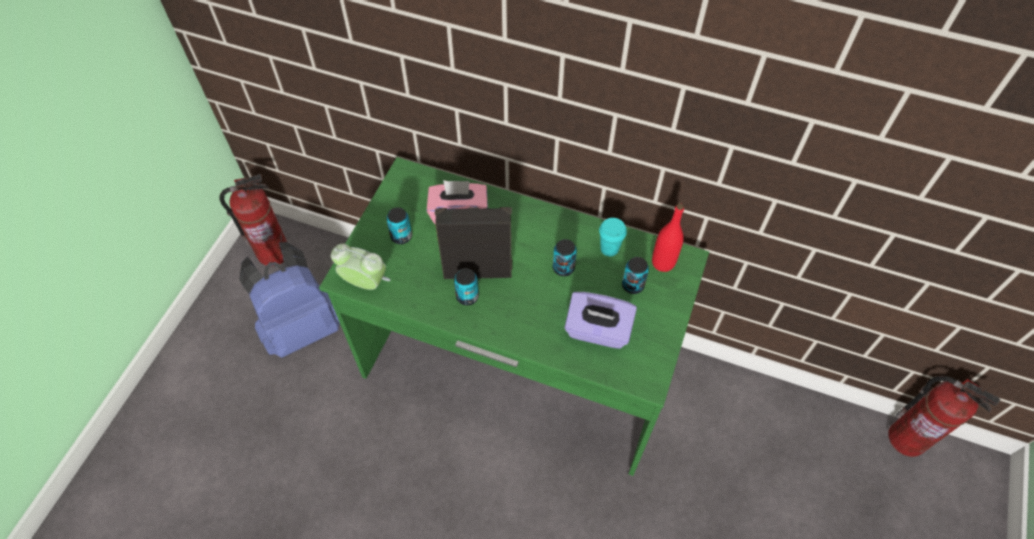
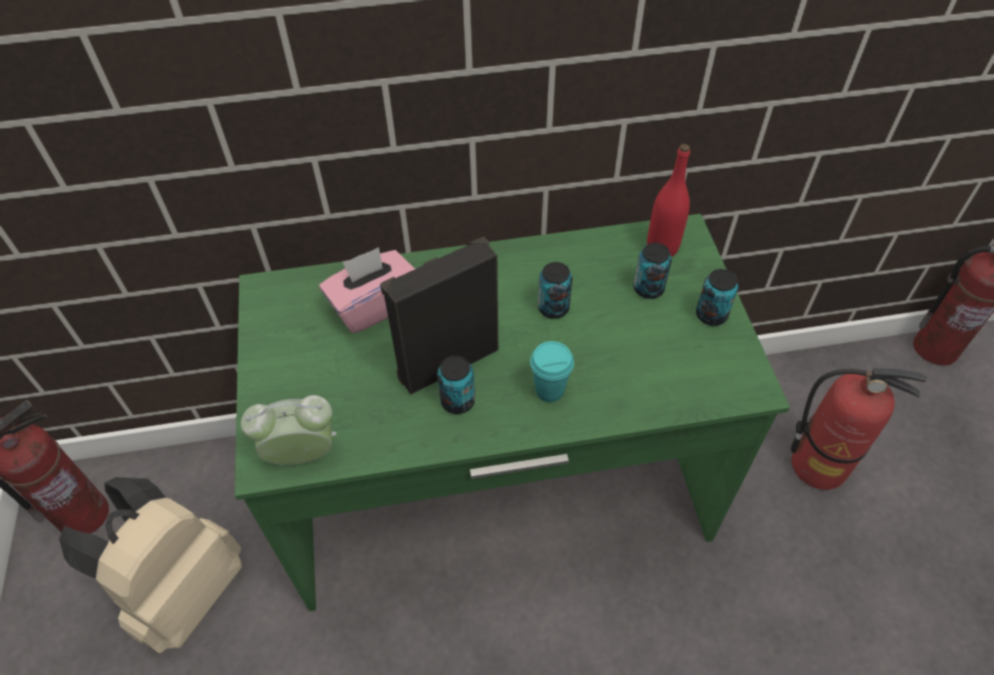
camera: 30 degrees left, 5 degrees down
(302, 326) = (183, 591): blue backpack -> beige backpack
(401, 236) = (314, 369): can -> can (711, 315)
(597, 331) = (649, 360): purple tissue box -> none
(609, 249) = (590, 261): turquoise cup -> turquoise cup (549, 390)
(746, 470) = (818, 465): none -> fire extinguisher

